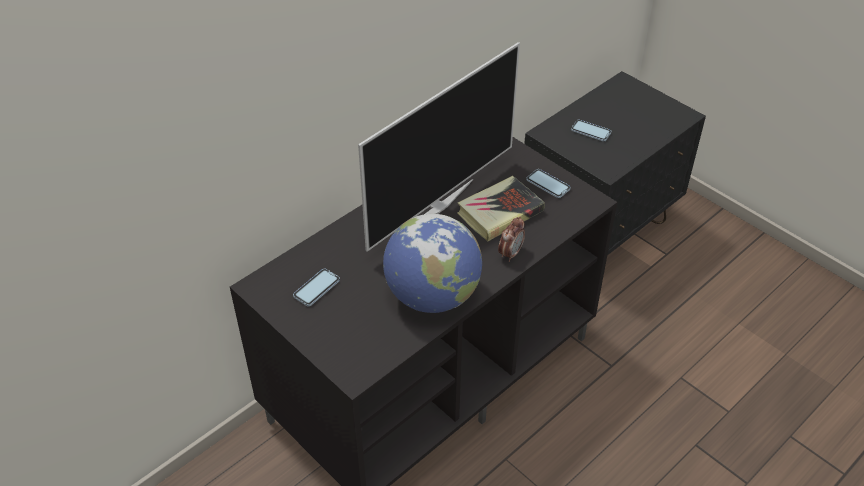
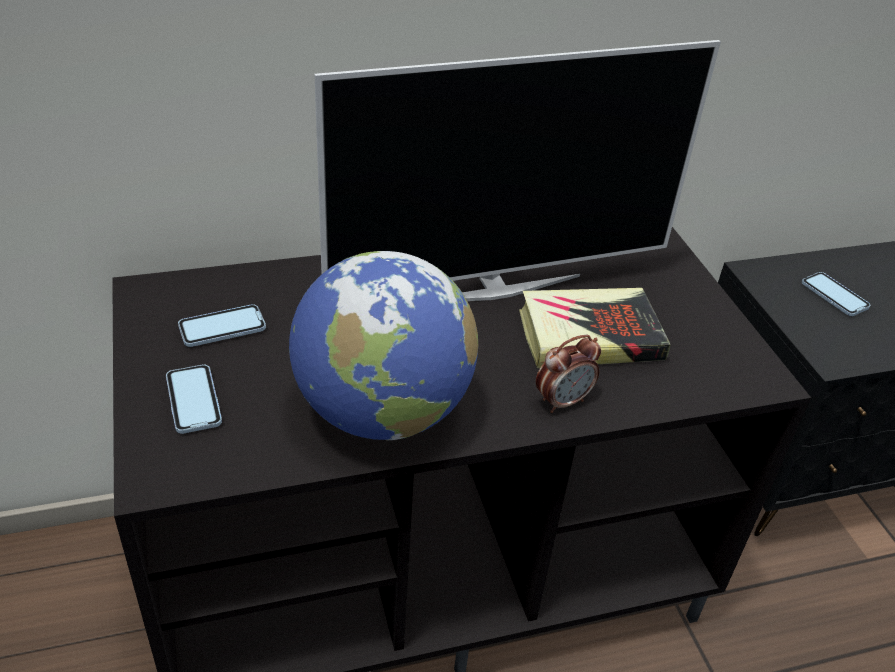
camera: 25 degrees right, 5 degrees down
(548, 184) = (700, 326): phone -> phone (193, 400)

